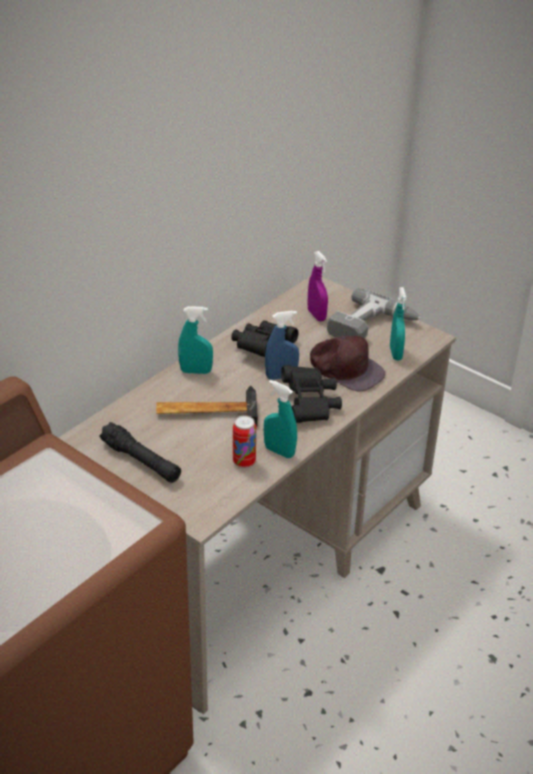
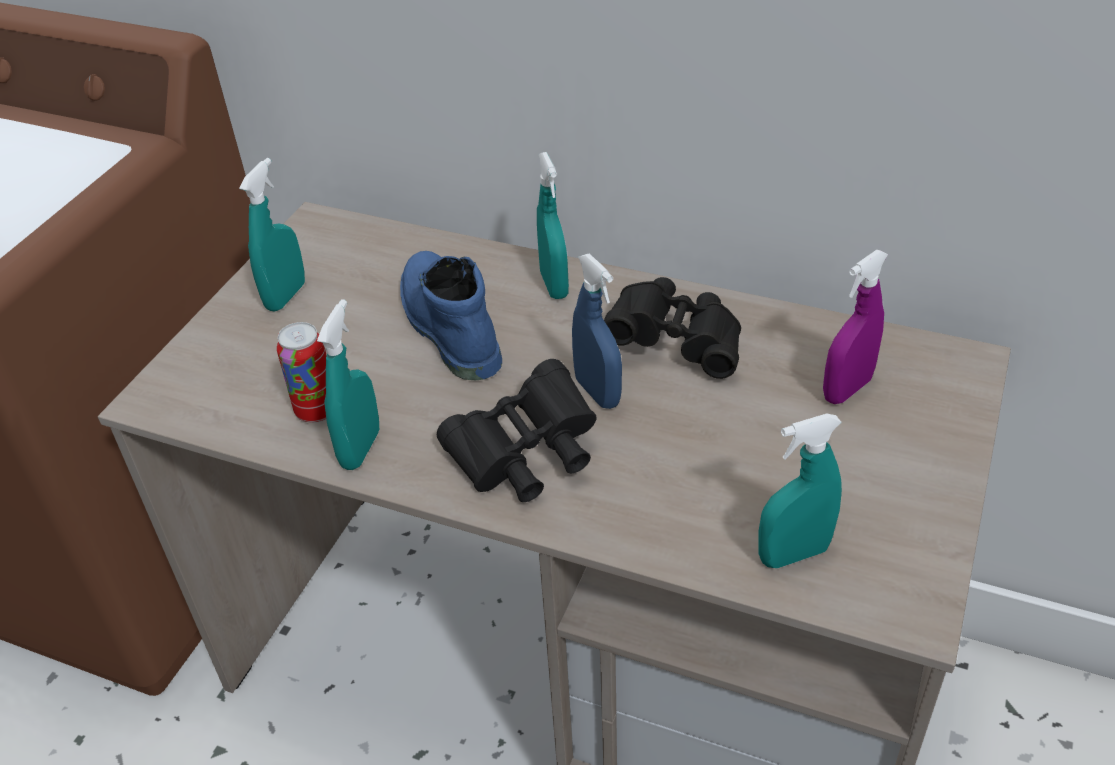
camera: 75 degrees right, 5 degrees up
(141, 461) = (286, 296): black flashlight -> turquoise spray bottle
(206, 410) = (447, 327): hammer -> blue boot
(345, 368) = (681, 481): brown cap -> none
(372, 327) = (870, 489): power drill -> none

